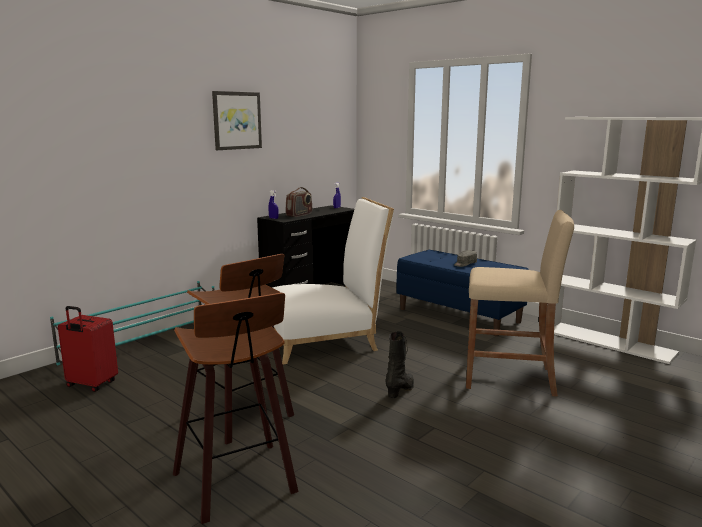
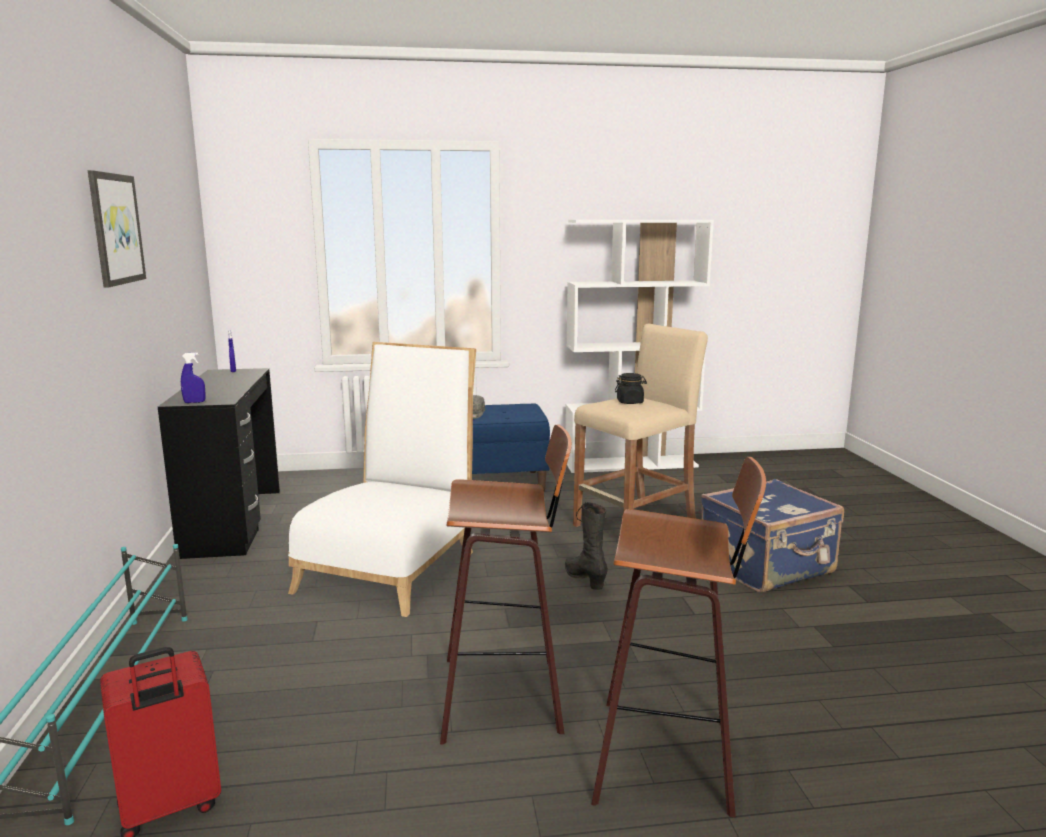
camera: 50 degrees left, 0 degrees up
(299, 215) = (217, 390): radio -> none
(507, 272) = (630, 402): none -> black jar
(542, 445) = (768, 567): none -> blue suitcase

